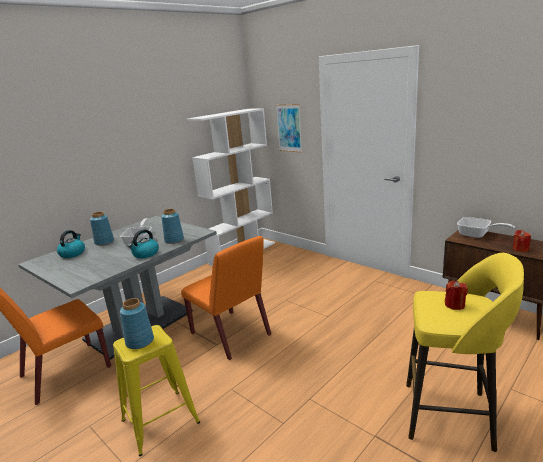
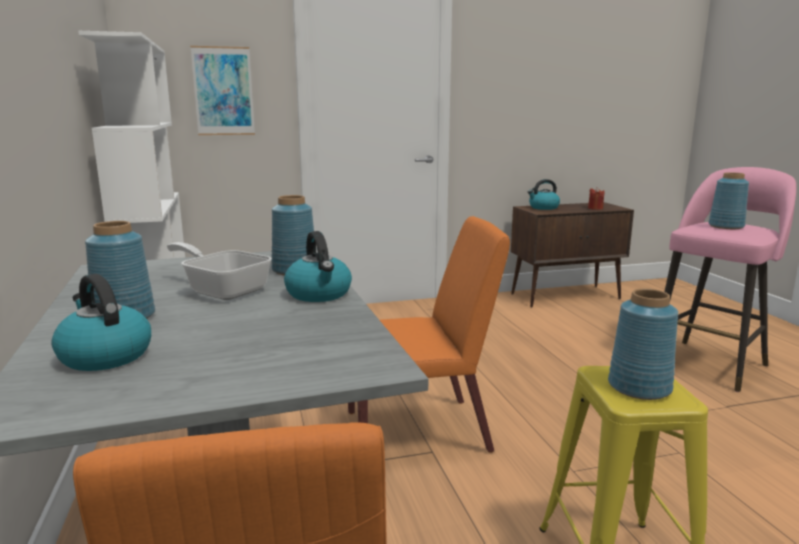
camera: 60 degrees left, 5 degrees down
(450, 416) = (710, 364): yellow stool -> pink stool
(454, 305) = (726, 226): red candle -> blue vase
(477, 235) = (543, 208): frying pan -> kettle

